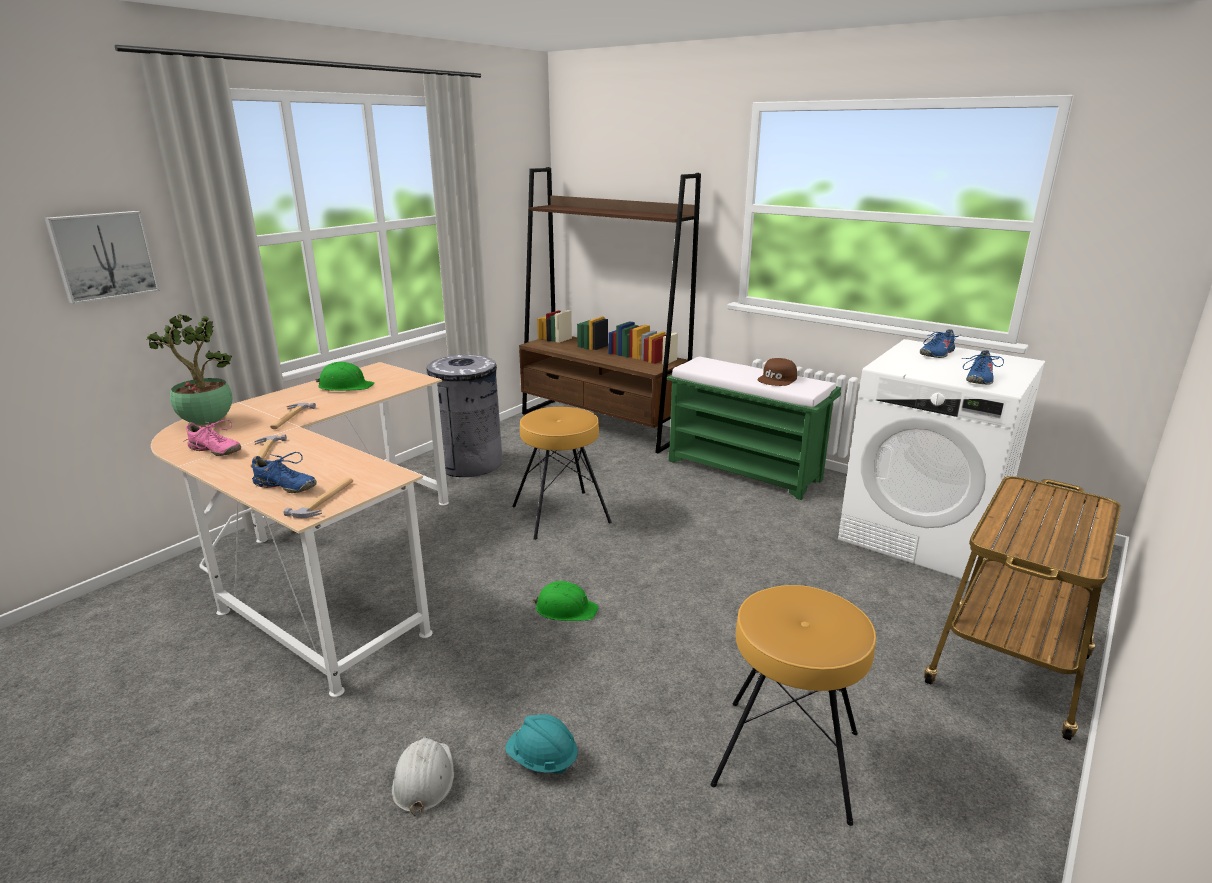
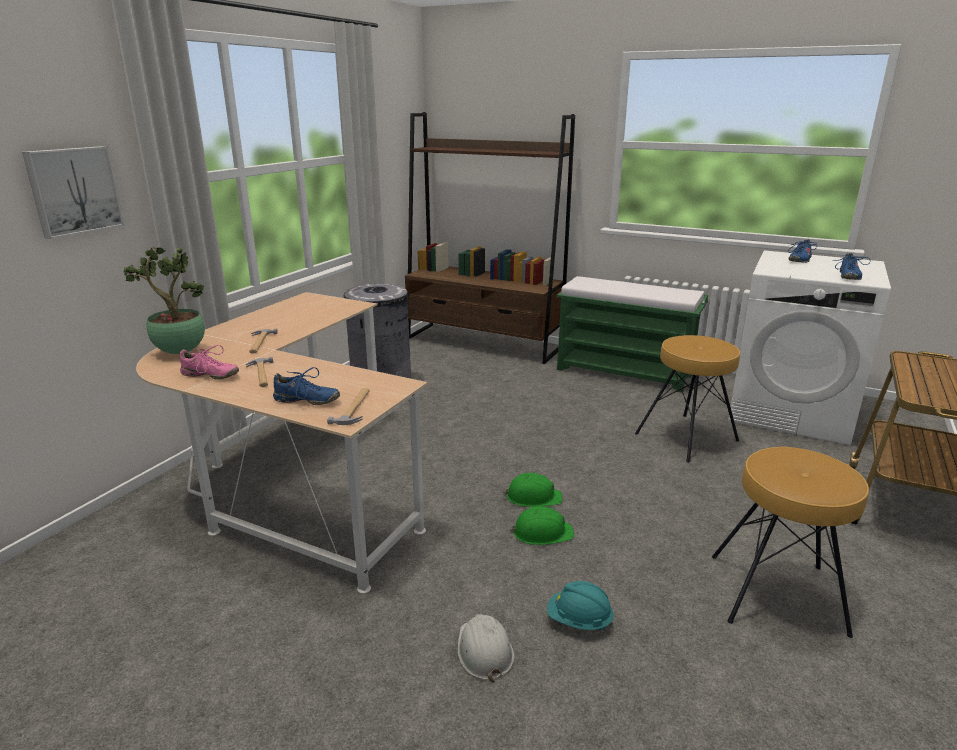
camera: 10 degrees left, 0 degrees up
(345, 386) = (290, 313): green hard hat -> green hard hat (542, 533)
(561, 514) = (487, 420): brown stool -> brown stool (687, 437)
(778, 379) = (656, 290): brown cap -> none

